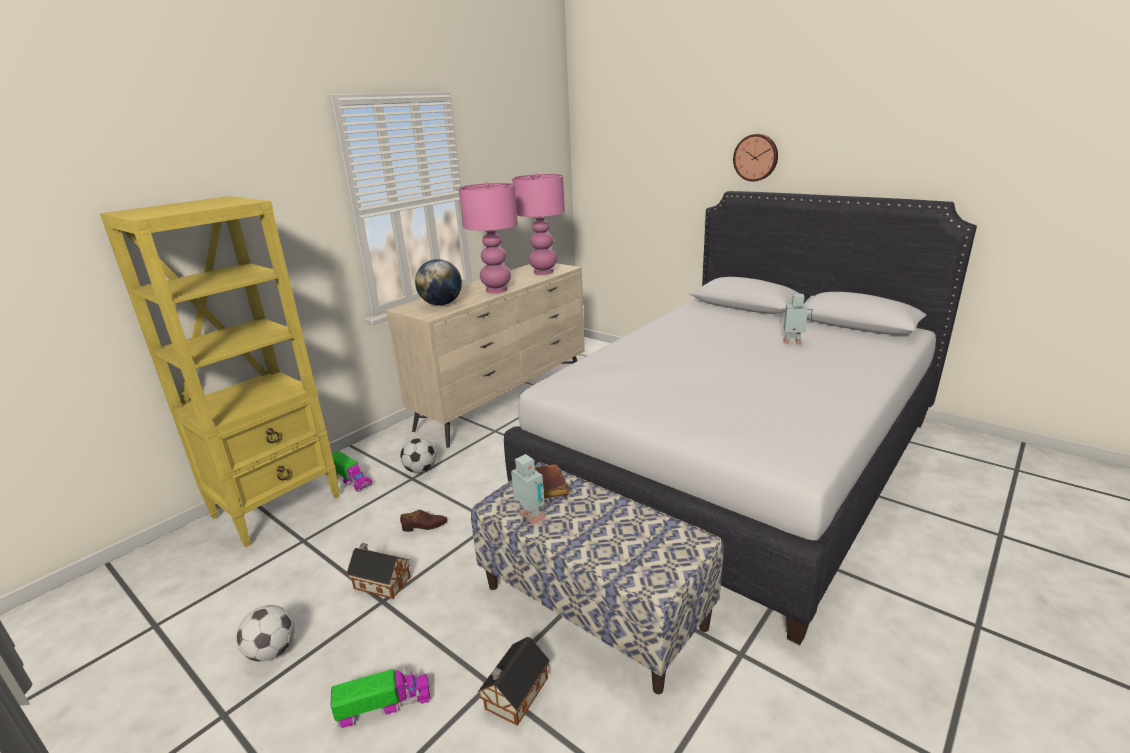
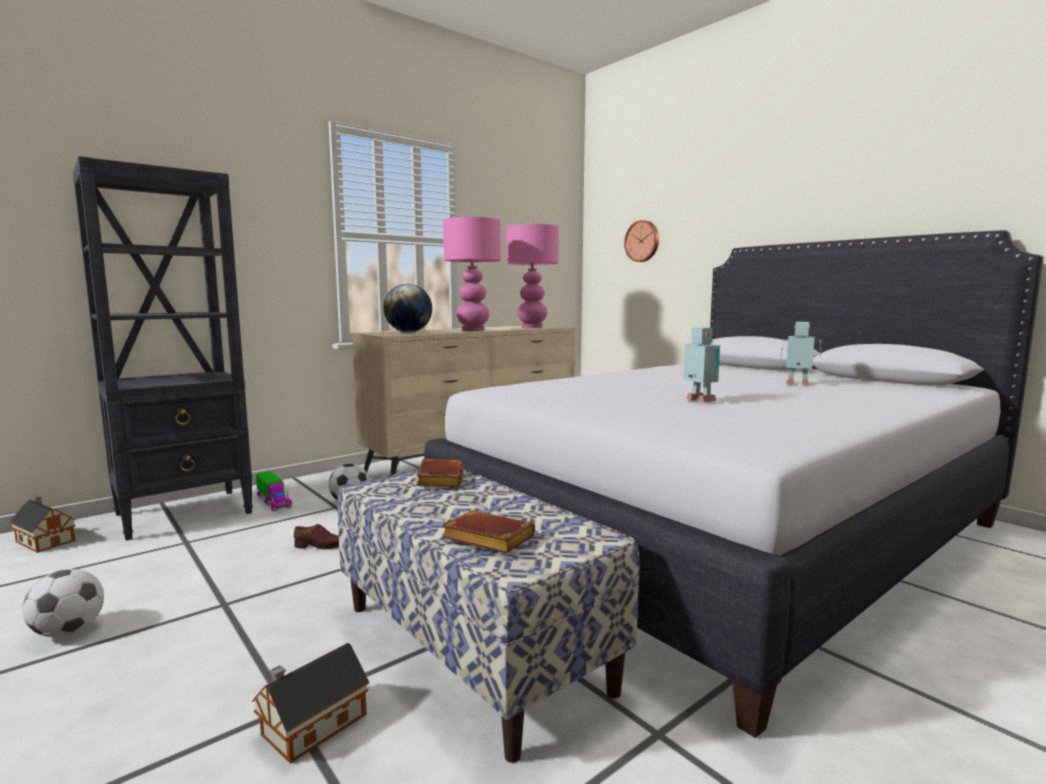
camera: 10 degrees right, 15 degrees down
(278, 506) = (186, 513): yellow bookcase -> black bookcase
(380, 582) = (236, 587): toy house -> toy house (45, 540)
(384, 704) = (143, 707): toy truck -> none
(530, 518) = (399, 499): toy robot -> toy robot (699, 401)
(620, 556) = (485, 539): none -> brown book
(756, 157) = (769, 211): wall clock -> wall clock (642, 241)

